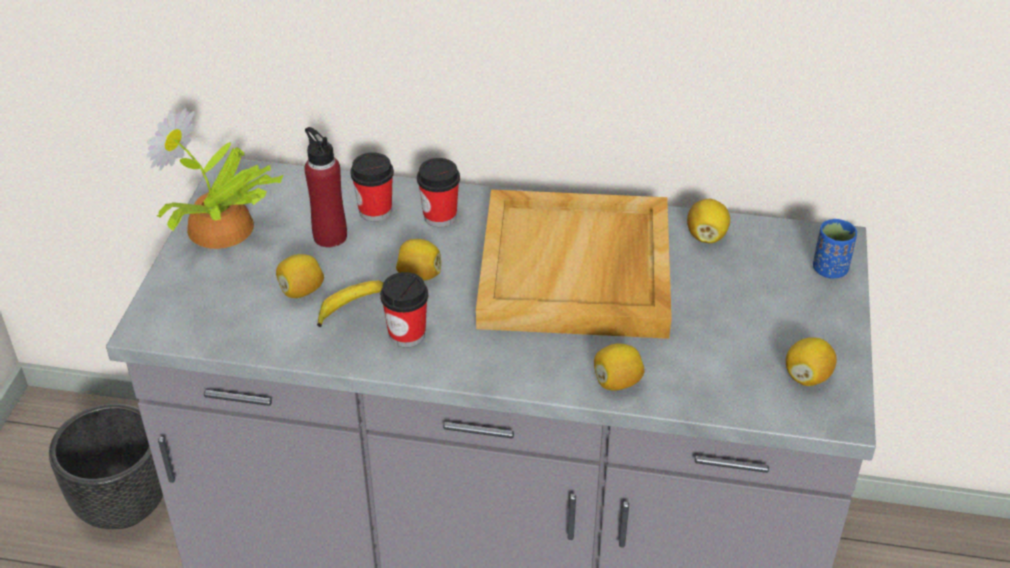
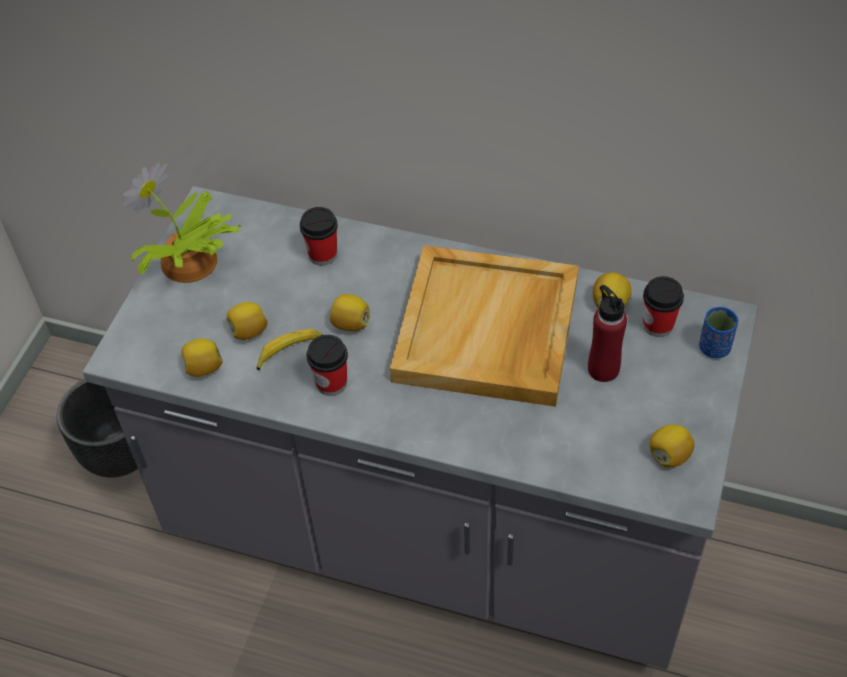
camera: 10 degrees right, 10 degrees up
(330, 236) = (280, 278): red bottle -> red bottle (603, 369)
(440, 216) = (378, 265): cup -> cup (658, 325)
(617, 382) = (502, 446): lemon -> lemon (203, 368)

